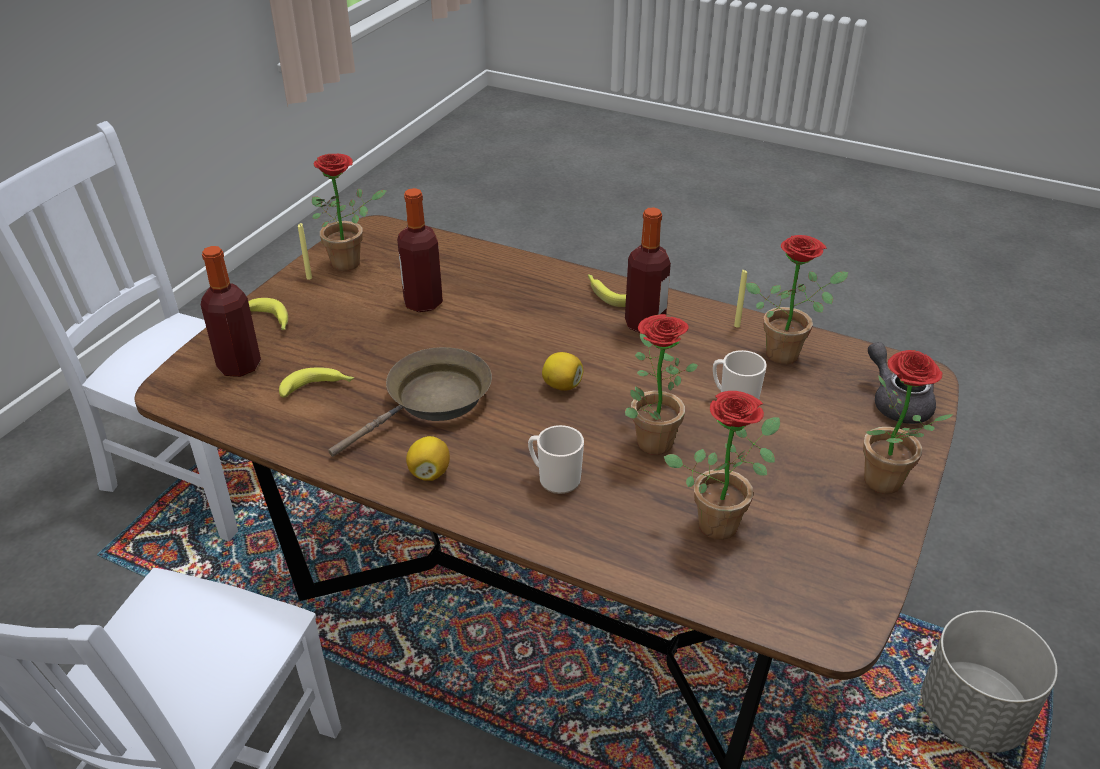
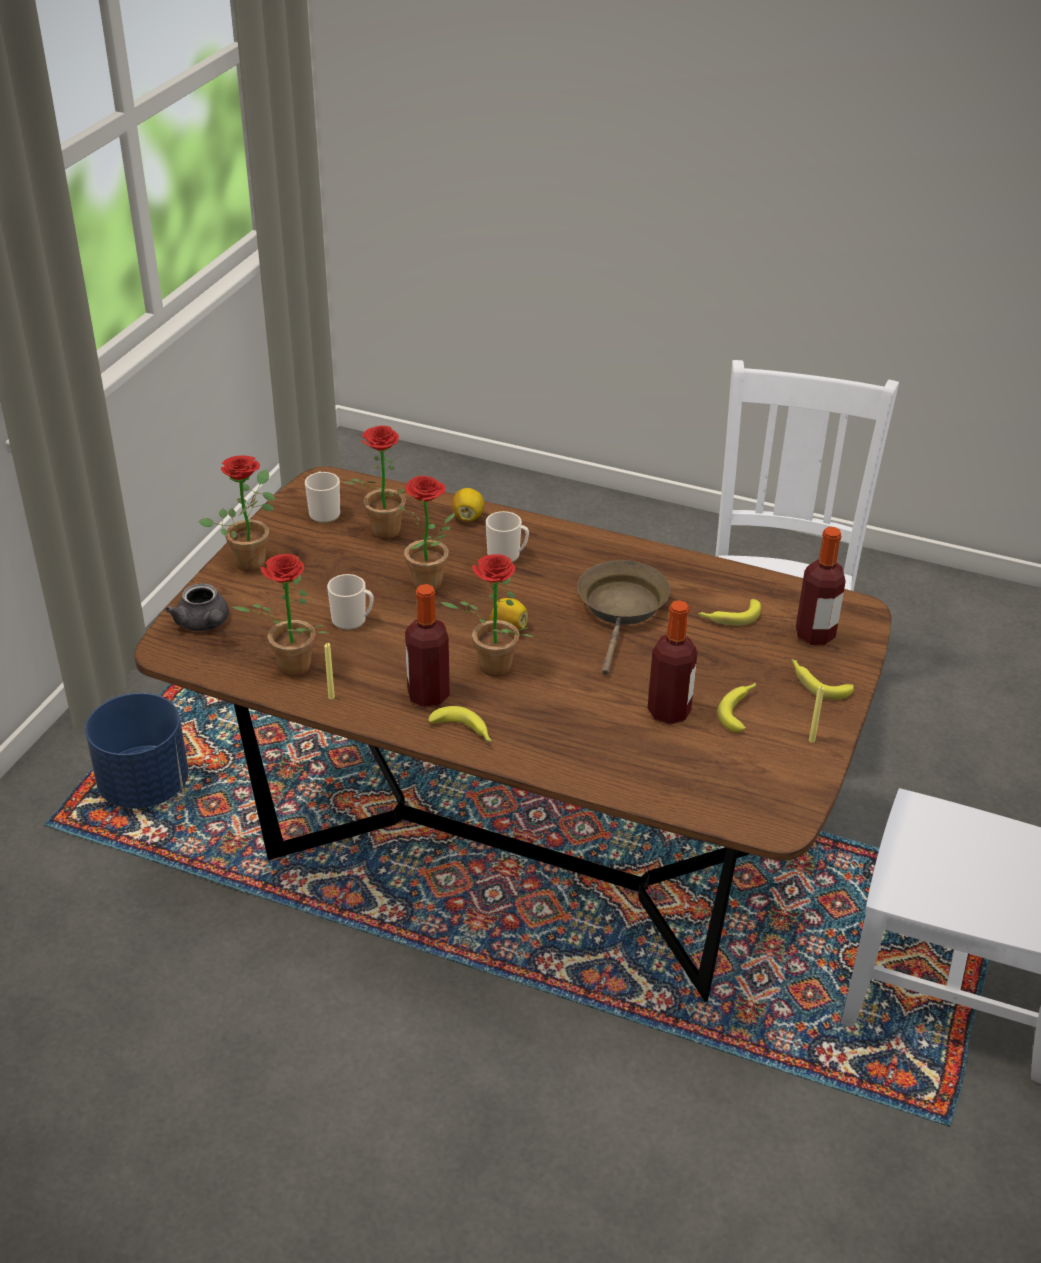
camera: 175 degrees right, 0 degrees up
(352, 262) = (775, 766): potted plant -> potted plant (489, 669)
(357, 302) = (740, 710): none -> banana
(429, 472) = (605, 556): lemon -> lemon (468, 517)
(432, 401) = (622, 609): brown frying pan -> brown frying pan turned 150 degrees clockwise
(814, 564) = (324, 512): none -> mug
(970, 715) = (145, 786): grey planter -> blue planter

